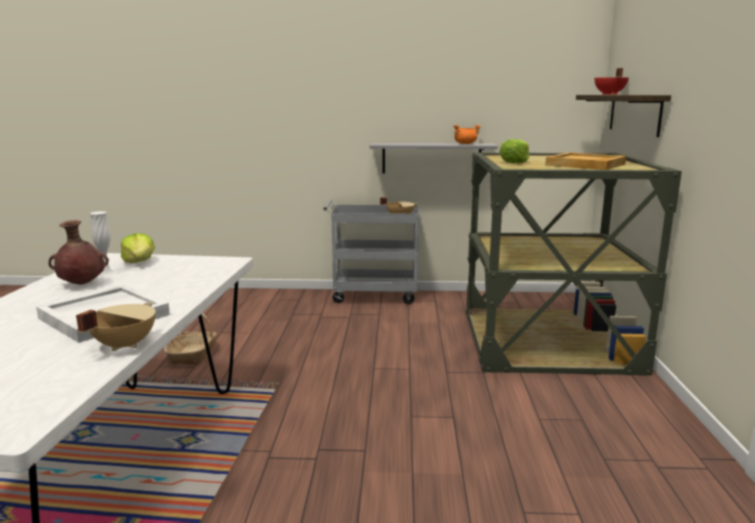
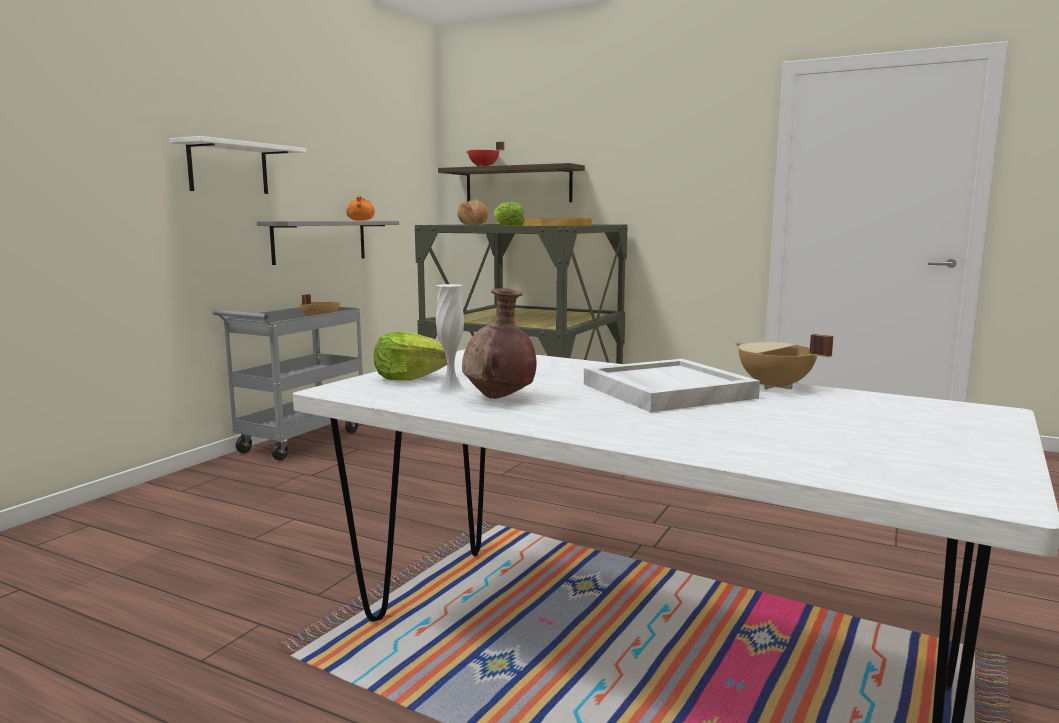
camera: 65 degrees left, 5 degrees down
(192, 354) = (308, 565): basket -> none
(350, 107) = (228, 168): none -> white shelf
(532, 155) = (473, 224): none -> bread

